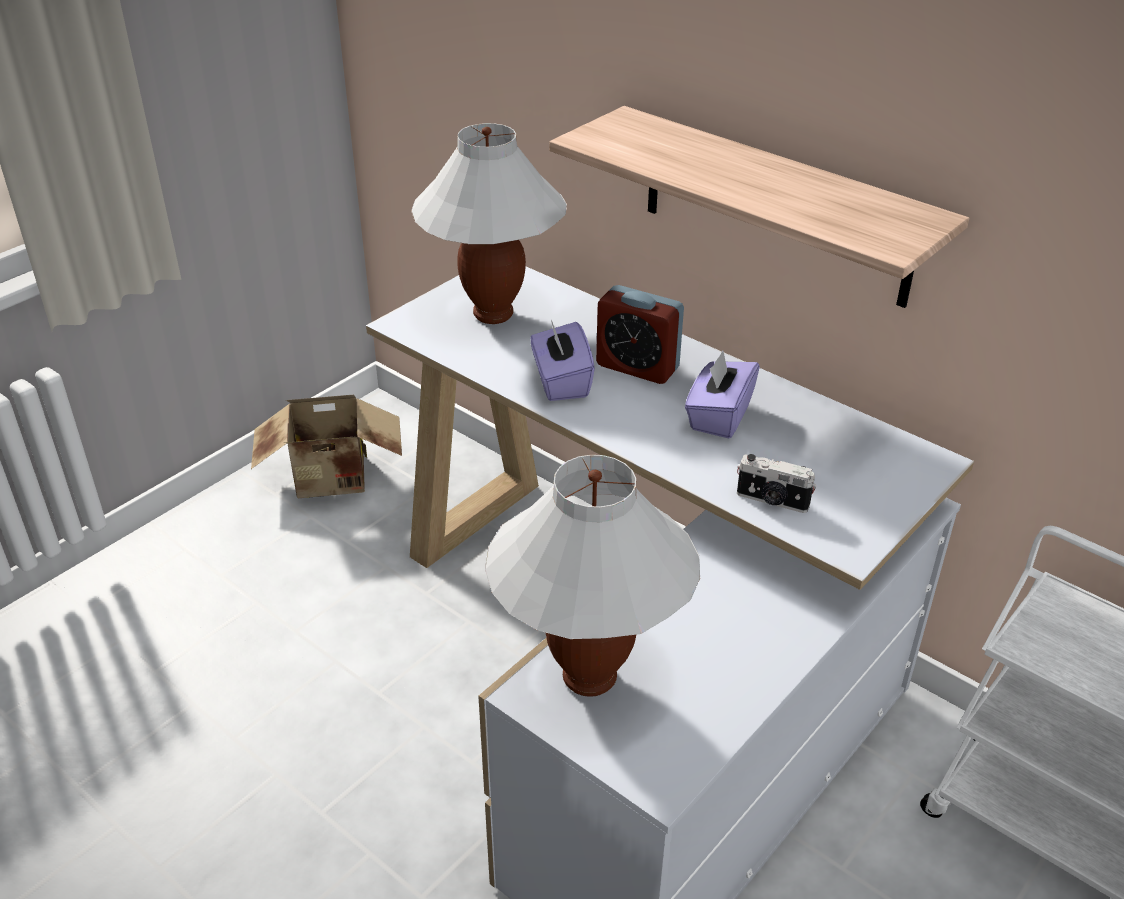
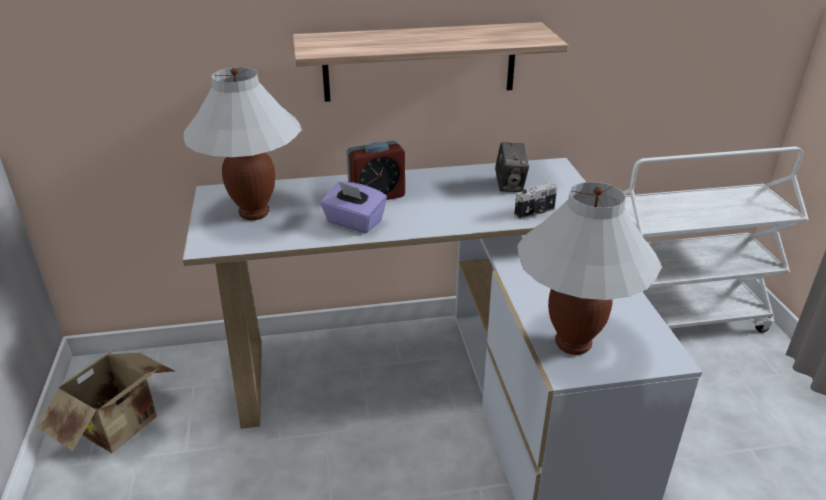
camera: 50 degrees left, 5 degrees down
(719, 416) = (451, 195): purple tissue box -> none
(813, 448) = (510, 185): none -> camera

